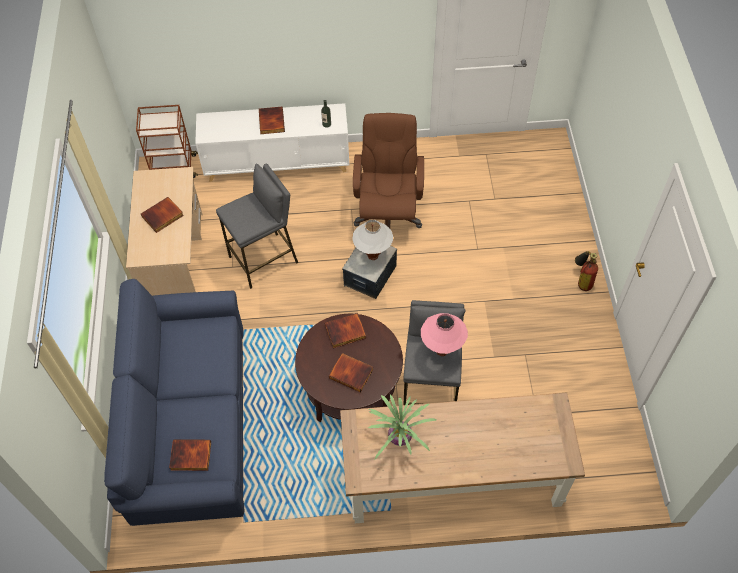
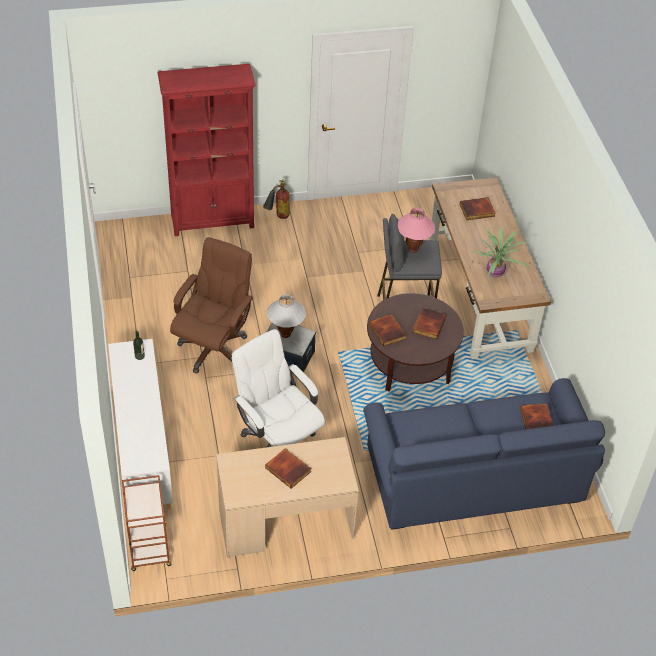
camera: 100 degrees left, 10 degrees down
(264, 260) = (277, 443): grey stool -> white office chair
(271, 121) = (136, 404): book -> book (477, 211)
(388, 216) = (213, 348): brown office chair -> brown office chair turned 120 degrees clockwise
(570, 222) = (213, 221): none -> red bookcase

